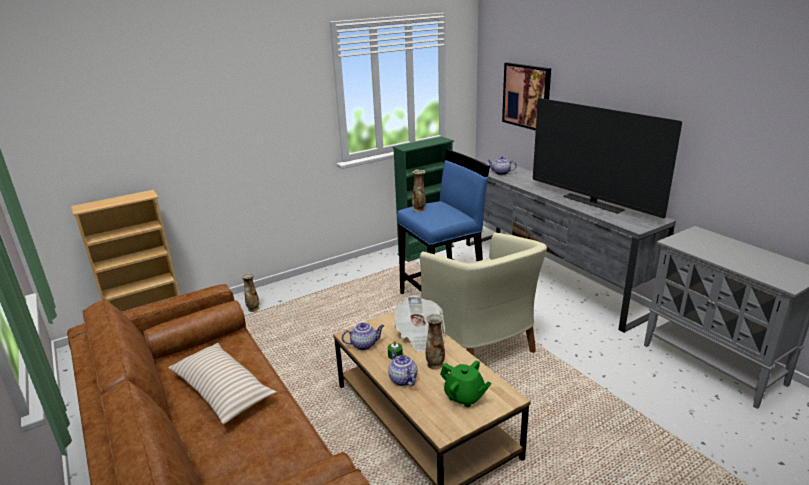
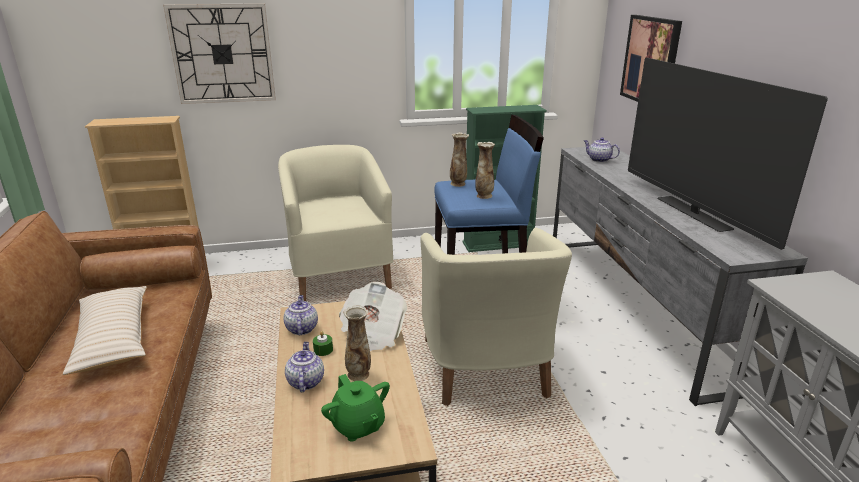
camera: 20 degrees right, 0 degrees up
(187, 129) = (222, 54): none -> wall clock
(253, 308) = (271, 267): vase -> vase (484, 196)
(317, 301) = (339, 274): none -> beige armchair
(364, 344) = (301, 328): teapot -> teapot turned 105 degrees counterclockwise

